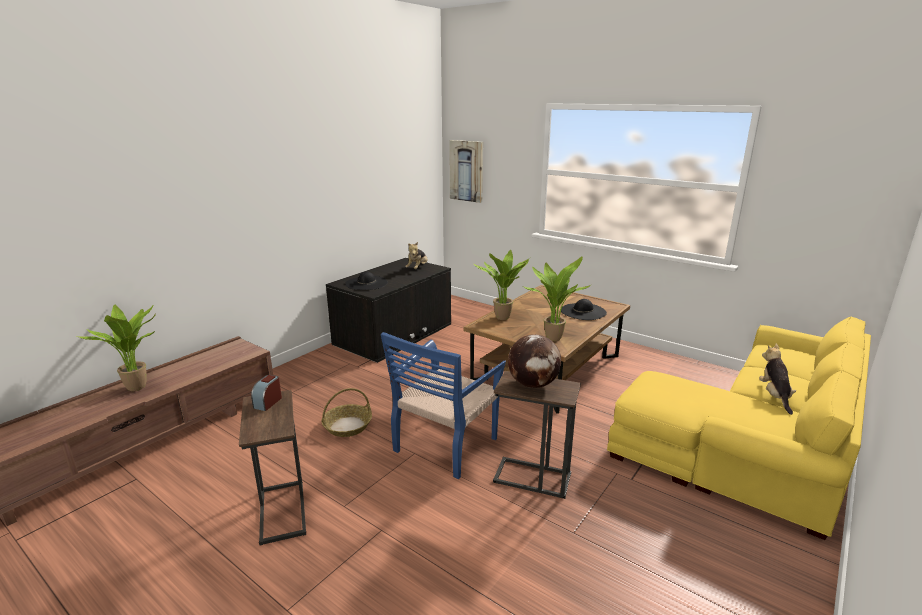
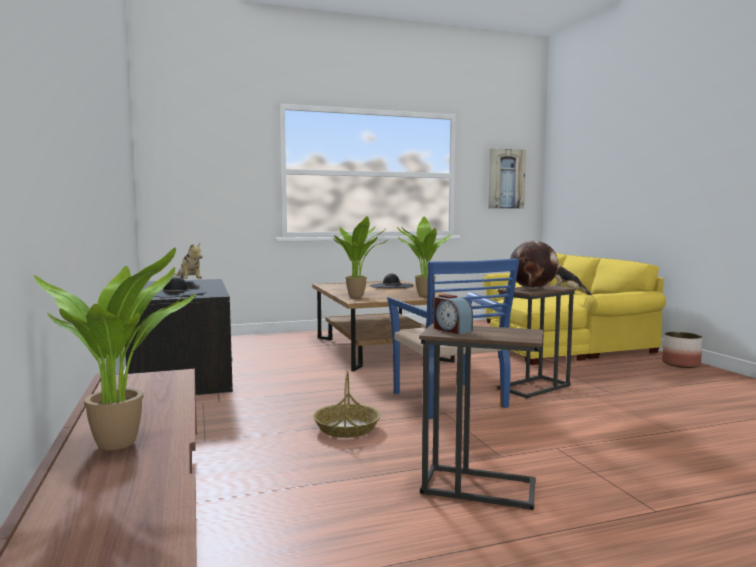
camera: 55 degrees left, 15 degrees down
(466, 171) = (177, 177): picture -> picture (506, 179)
(792, 572) = (681, 364): none -> planter

